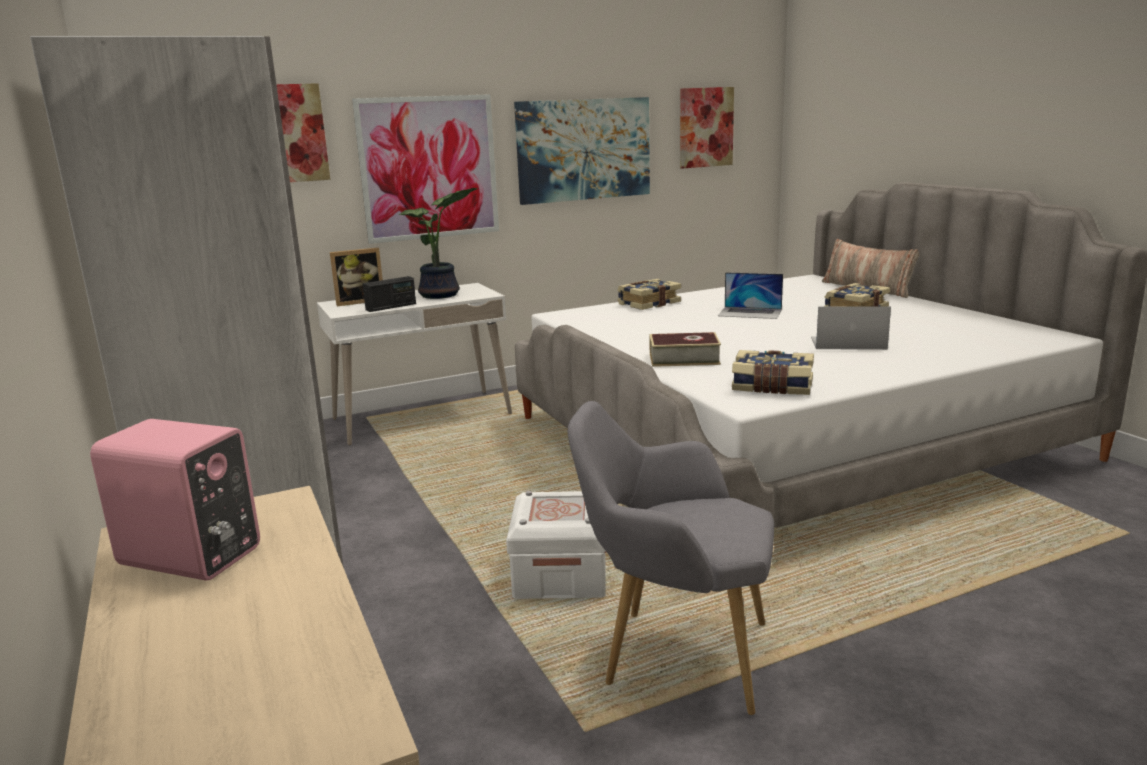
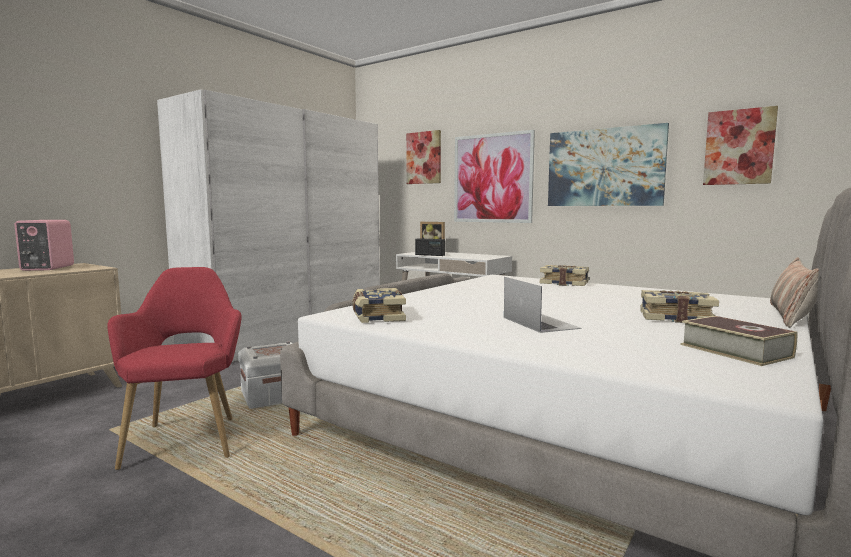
camera: 60 degrees right, 10 degrees down
(441, 295) = (468, 256): potted plant -> none
(675, 654) = (187, 438): grey armchair -> red armchair
(684, 359) = (426, 299): book -> book (735, 351)
(750, 313) = (590, 299): laptop -> none

